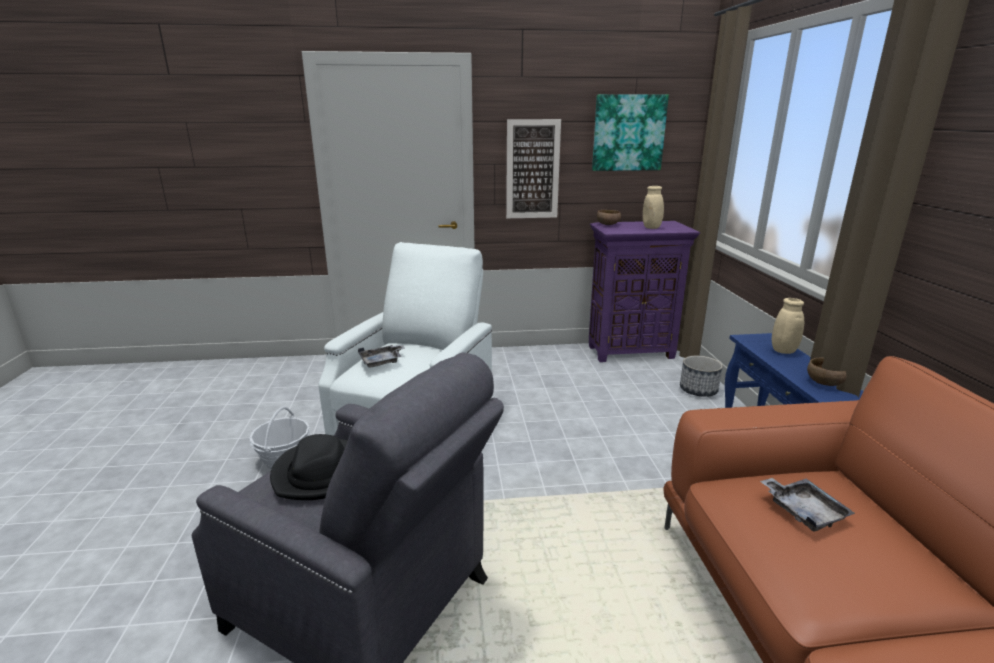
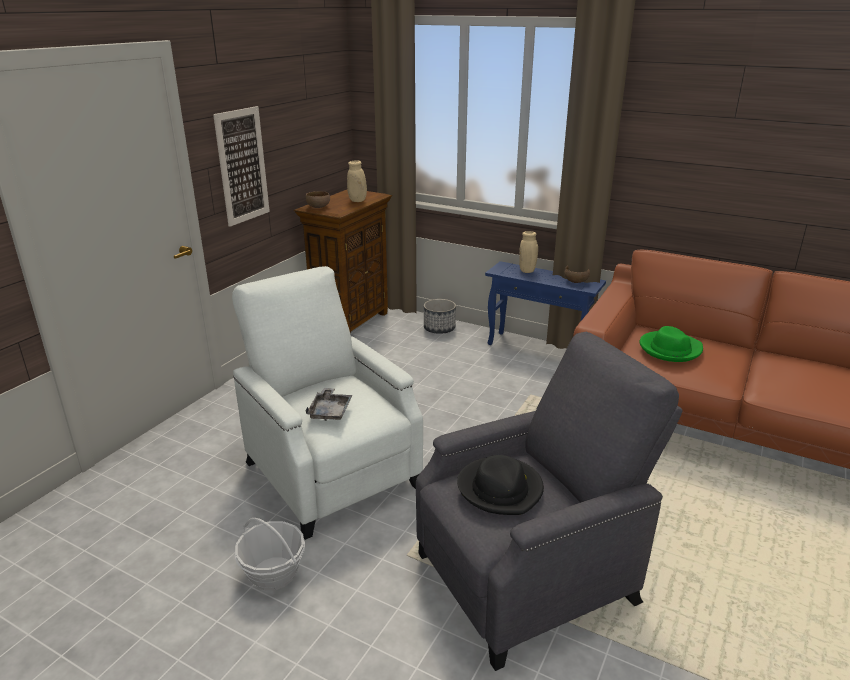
camera: 55 degrees left, 5 degrees up
(628, 133) = (306, 111): picture -> none
(631, 351) = (351, 322): purple cabinet -> brown cabinet
(803, 511) = (670, 349): grey tray -> green hat

